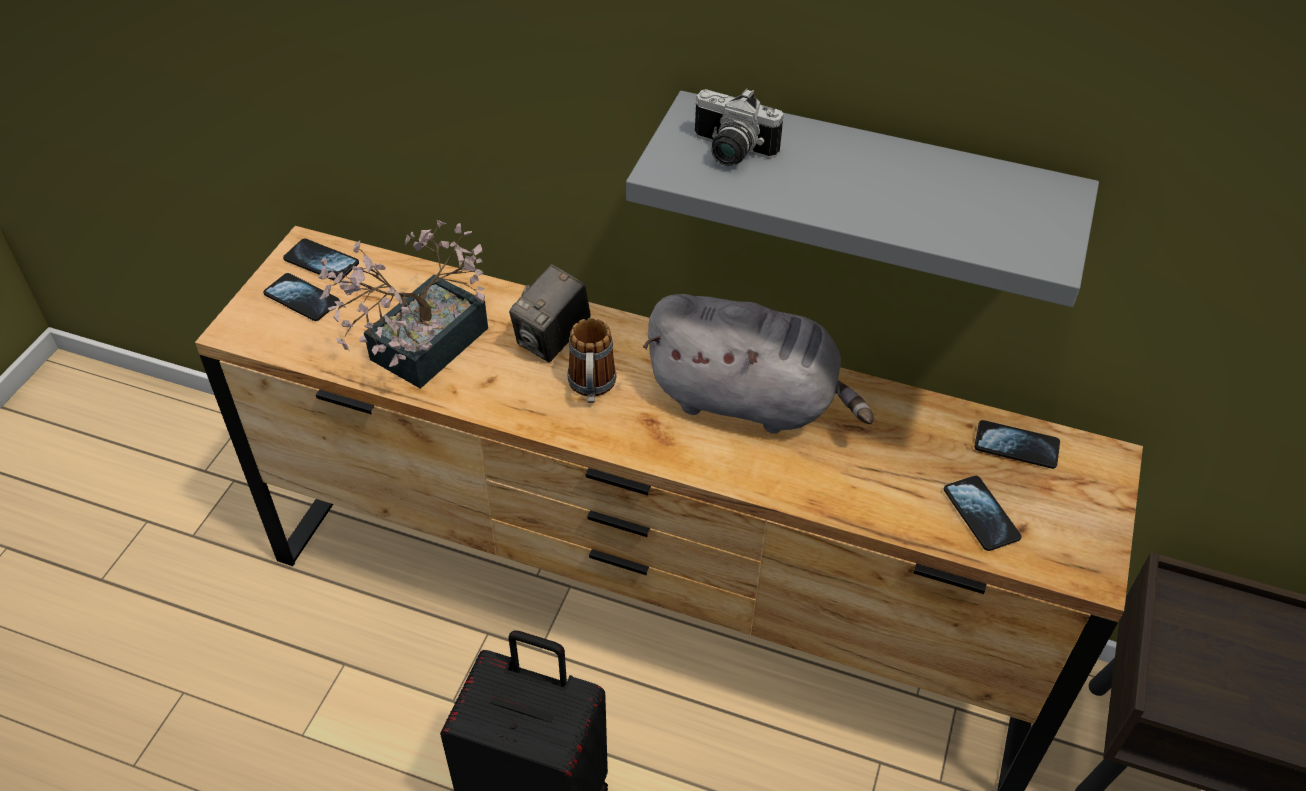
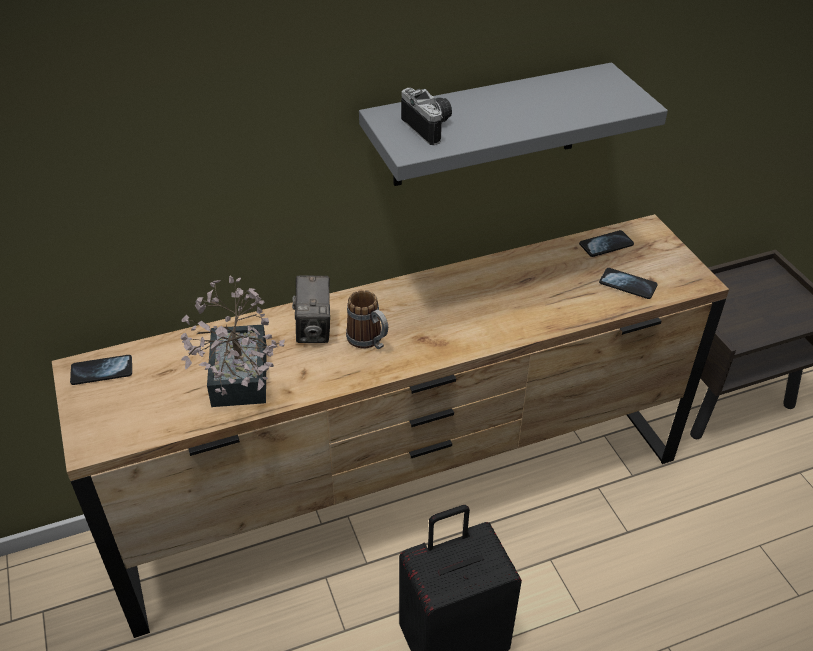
camera: 40 degrees left, 5 degrees down
(302, 299) = (116, 400): phone -> none
(729, 152) = (431, 127): camera -> camera turned 105 degrees counterclockwise
(749, 401) = (460, 297): grey plush toy -> none

